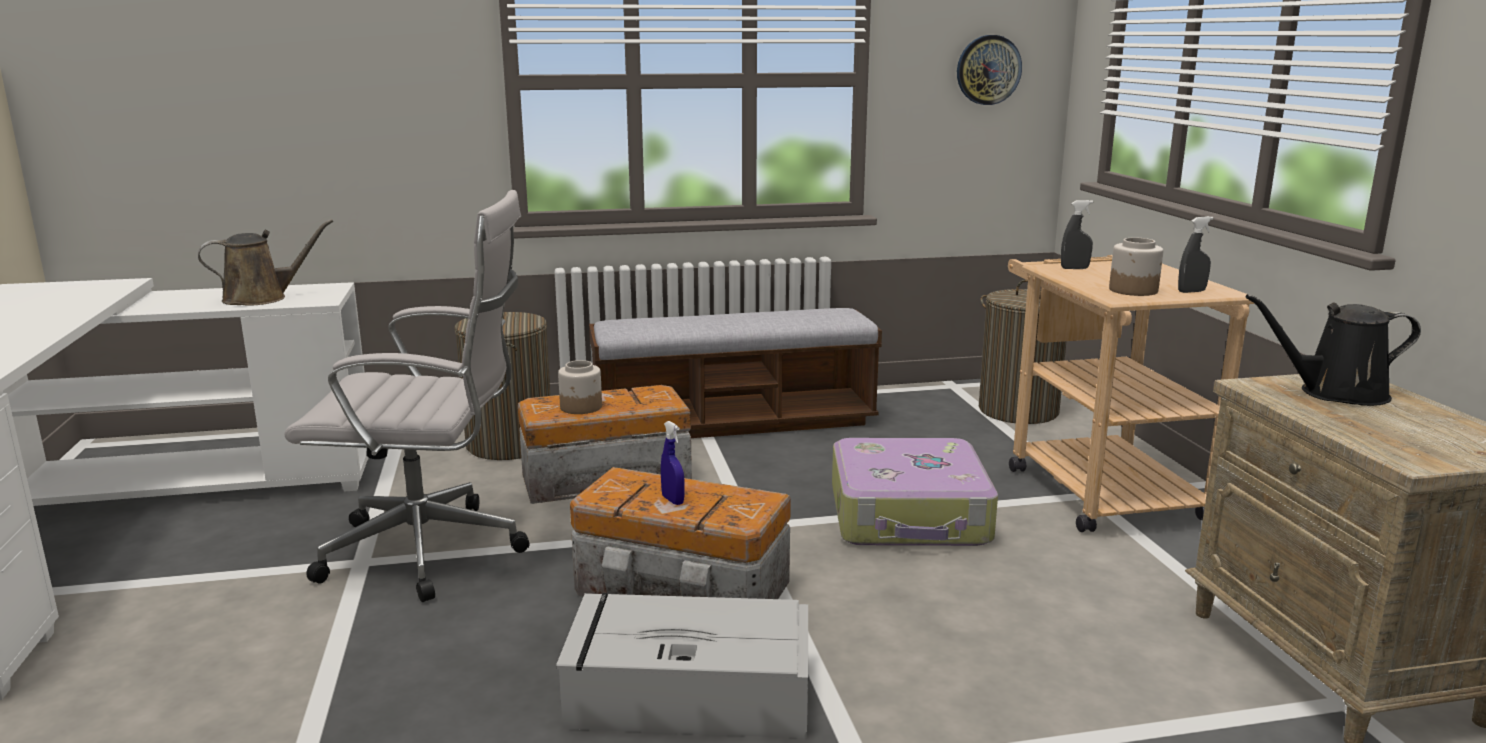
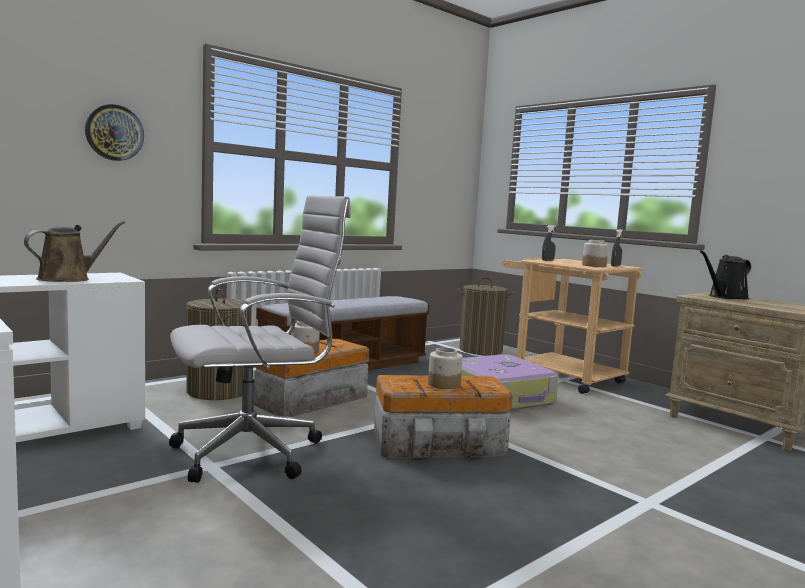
camera: 30 degrees left, 10 degrees down
(673, 500) = (444, 384): blue spray bottle -> jar
(686, 692) = (518, 490): grey storage box -> none
(988, 70) = (448, 169): wall clock -> wall clock (114, 132)

